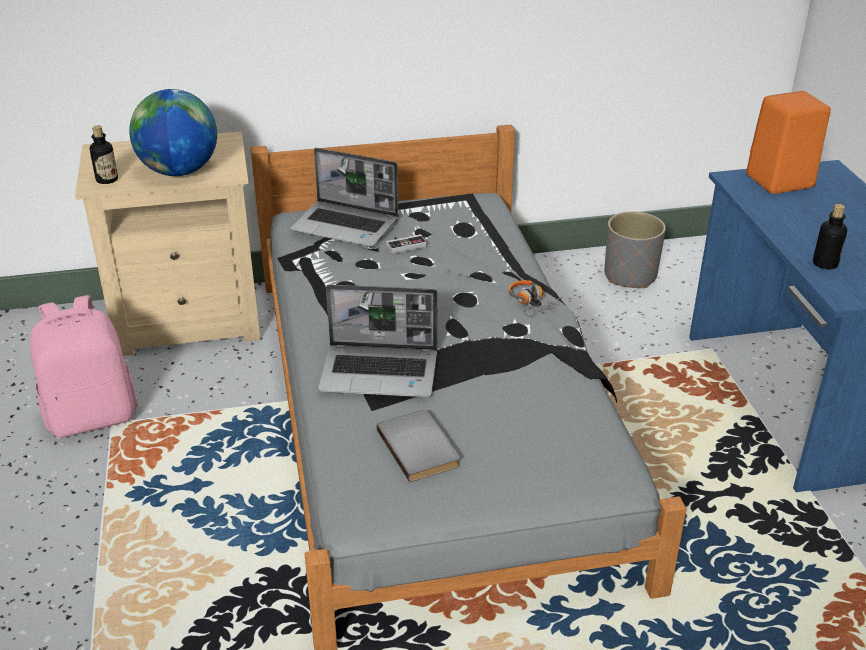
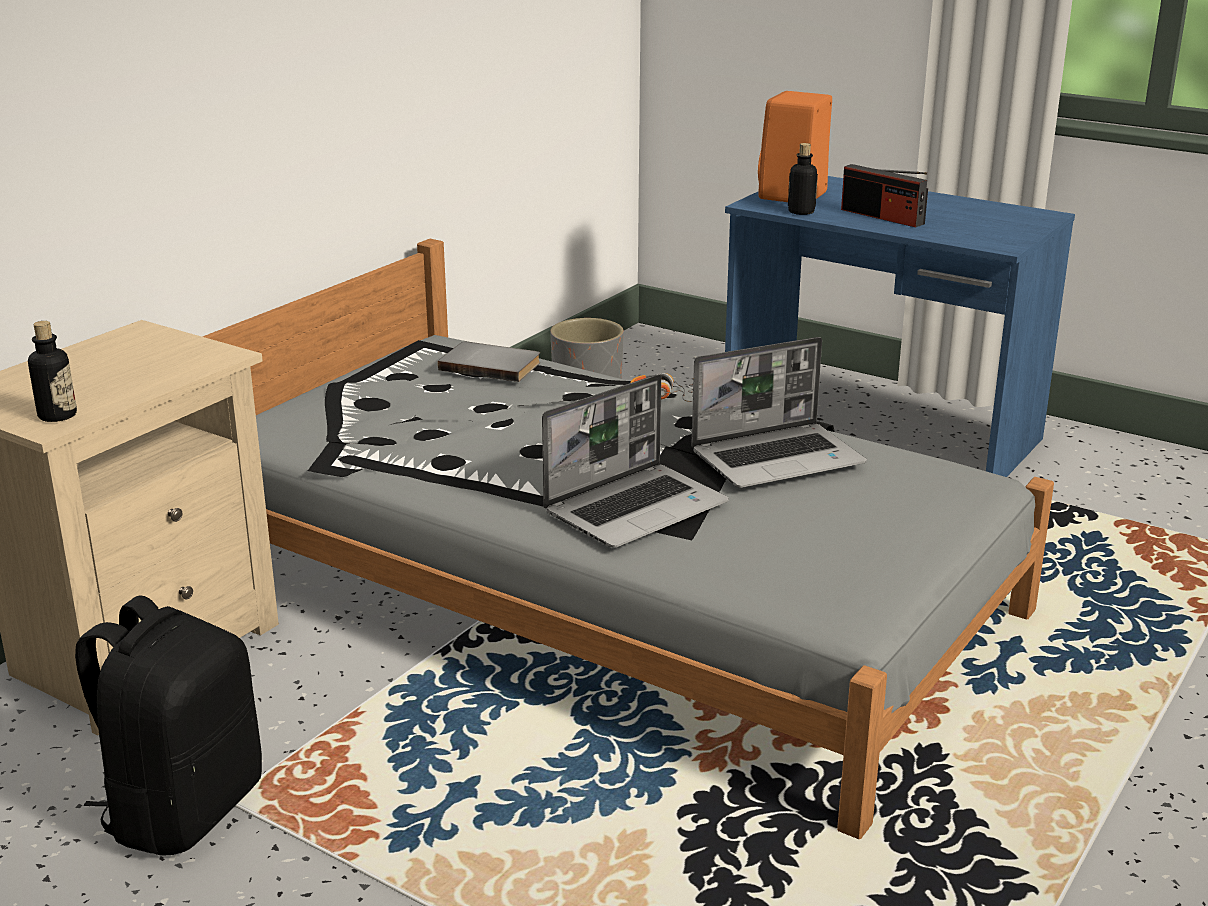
camera: 45 degrees left, 10 degrees down
(92, 416) = (183, 809): pink backpack -> black backpack
(179, 171) = (149, 376): globe -> none
(346, 226) = (338, 411): laptop -> laptop (778, 458)
(405, 244) = (441, 401): game controller -> none
(421, 447) = (795, 542): grey book -> grey book (491, 365)
(807, 228) = (882, 217): none -> radio
(825, 263) = (944, 232): bottle -> bottle (801, 212)

